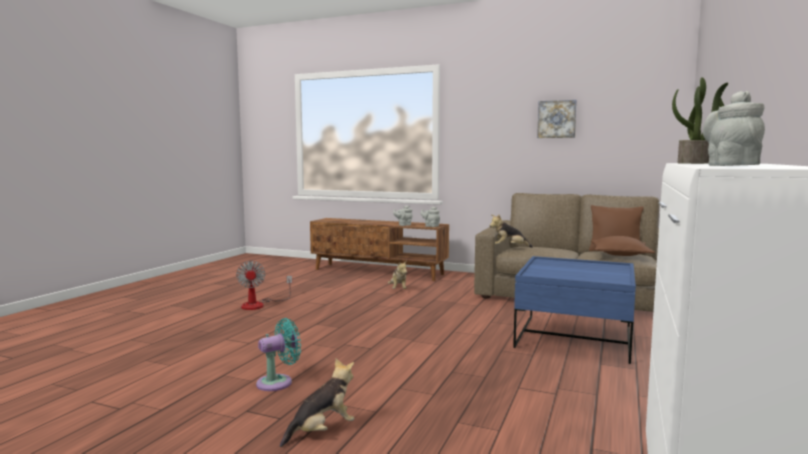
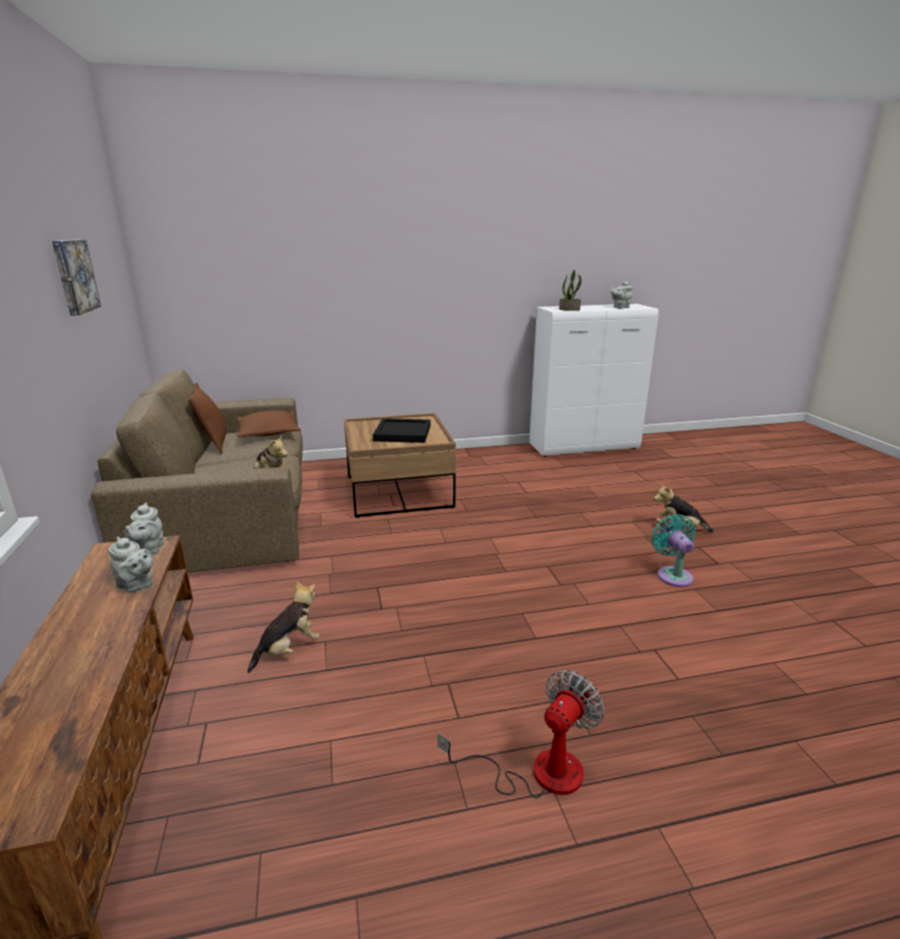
camera: 125 degrees left, 15 degrees up
(278, 382) = (673, 575): turquoise fan -> turquoise fan turned 60 degrees clockwise
(570, 271) = (402, 433): none -> black tray
(574, 338) = (398, 492): blue coffee table -> brown coffee table

